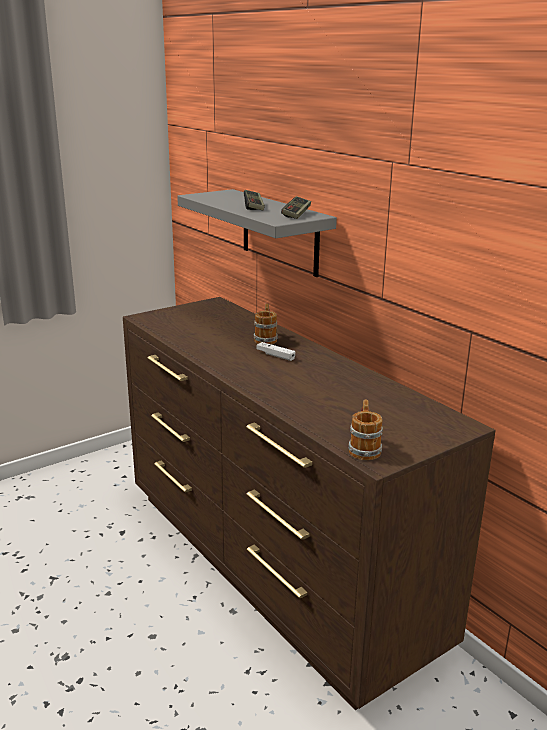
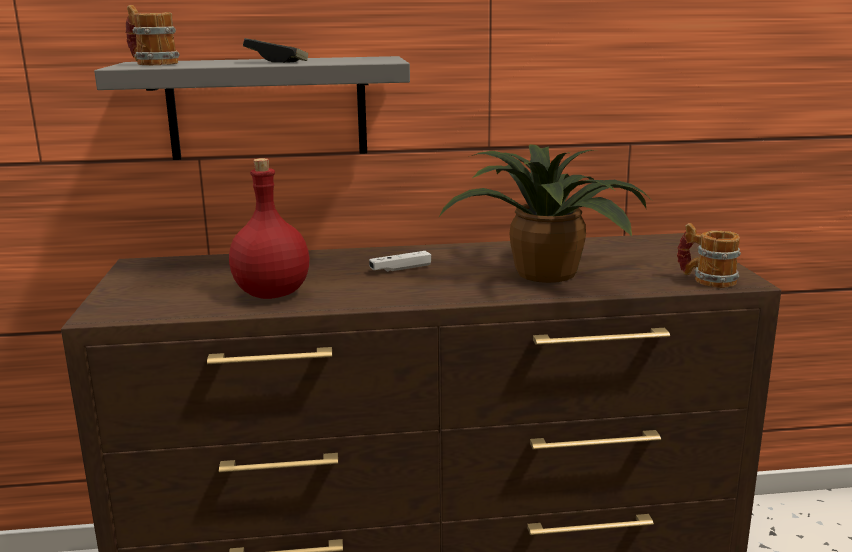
camera: 60 degrees left, 5 degrees down
(200, 338) = (270, 294): none -> red bottle
(266, 338) = (335, 263): mug -> mug (152, 63)
(296, 214) = (362, 58): game controller -> none
(318, 395) = (549, 272): none -> potted plant

